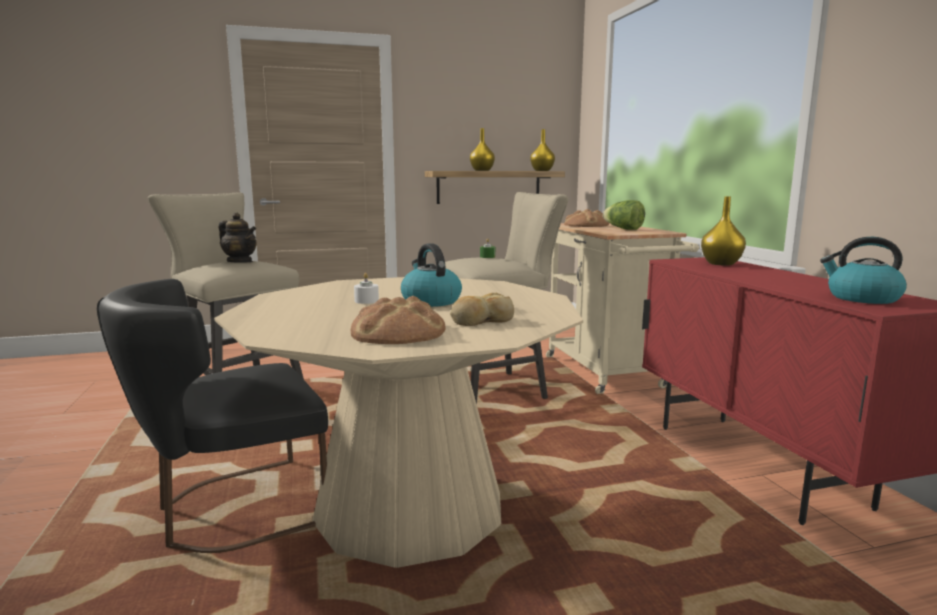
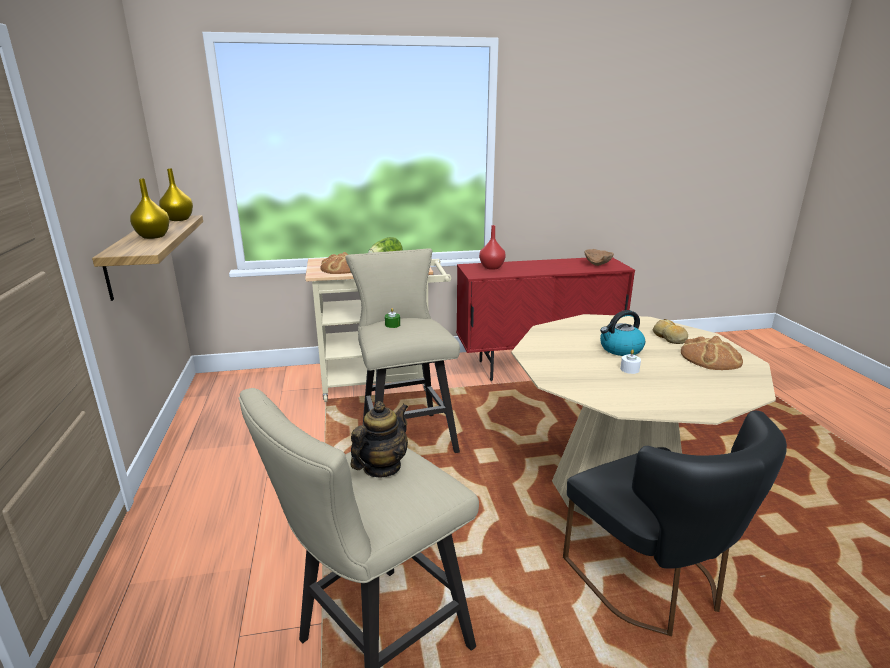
camera: 85 degrees left, 10 degrees up
(721, 264) = (492, 267): yellow vase -> red vase
(862, 298) = (598, 265): kettle -> brown bowl

